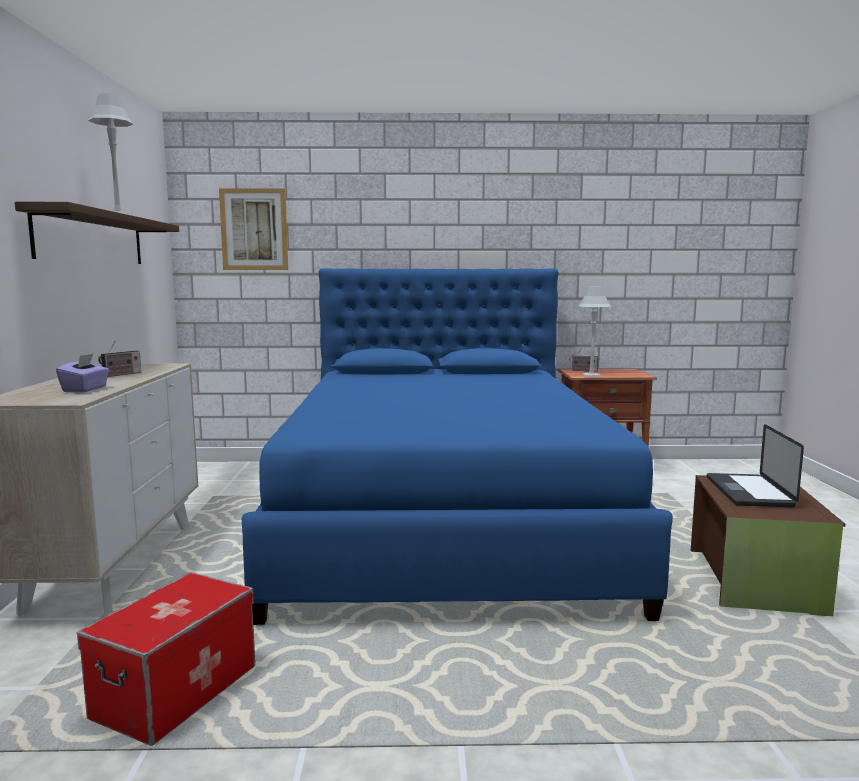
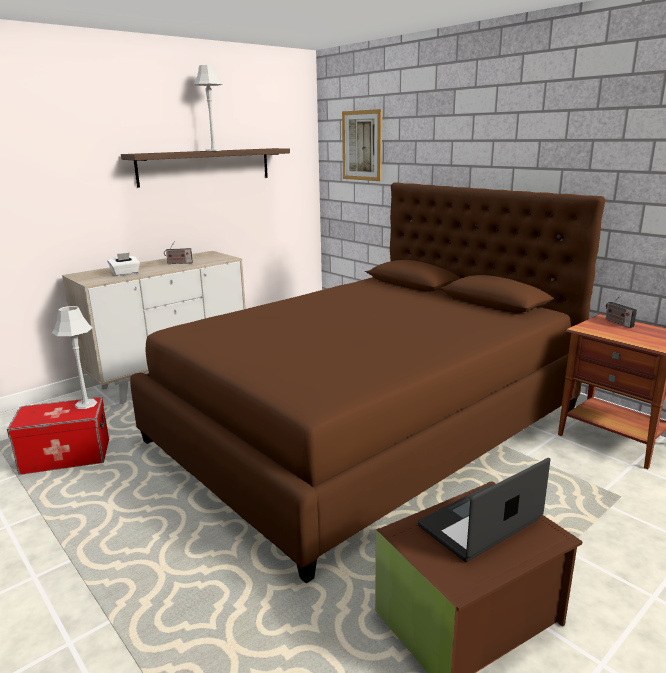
camera: 50 degrees right, 10 degrees up
(85, 389) = (125, 273): purple tissue box -> white tissue box
(445, 518) = (367, 425): blue bed -> brown bed
(591, 375) = (600, 331): grey table lamp -> grey table lamp (86, 404)

